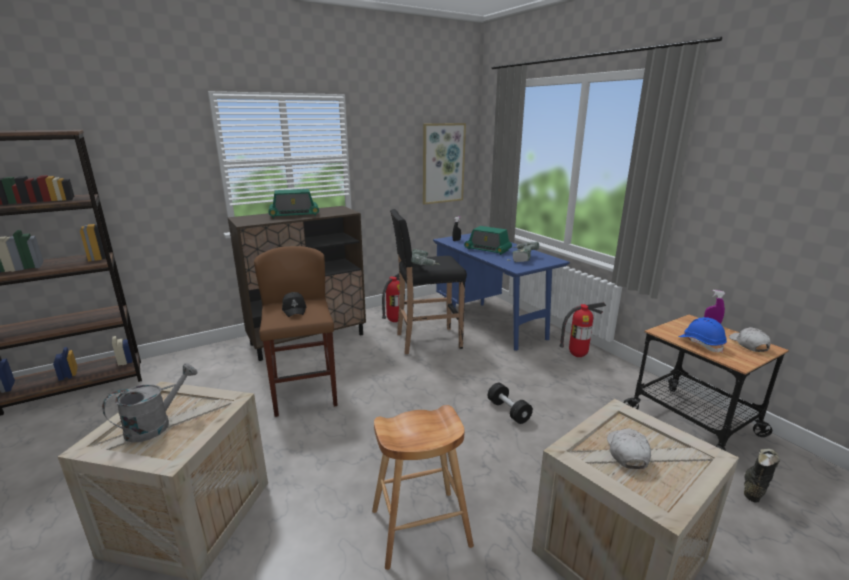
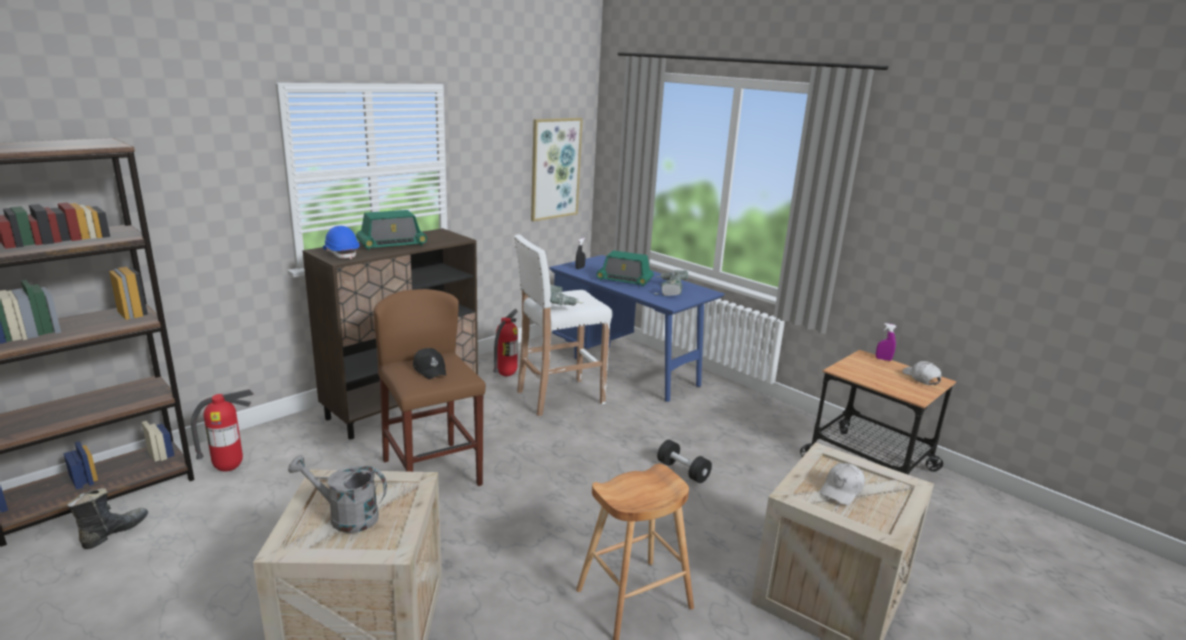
camera: 15 degrees left, 0 degrees up
(156, 425) = (345, 517): grey watering can -> grey watering can turned 105 degrees counterclockwise
(427, 341) = (558, 397): black stool -> white stool
(577, 355) = (737, 402): fire extinguisher -> fire extinguisher (229, 468)
(626, 452) = (841, 490): white cap -> white cap turned 135 degrees counterclockwise
(701, 343) = (879, 380): blue hard hat -> blue hard hat (341, 254)
(754, 486) = (934, 518): black boot -> black boot (114, 532)

